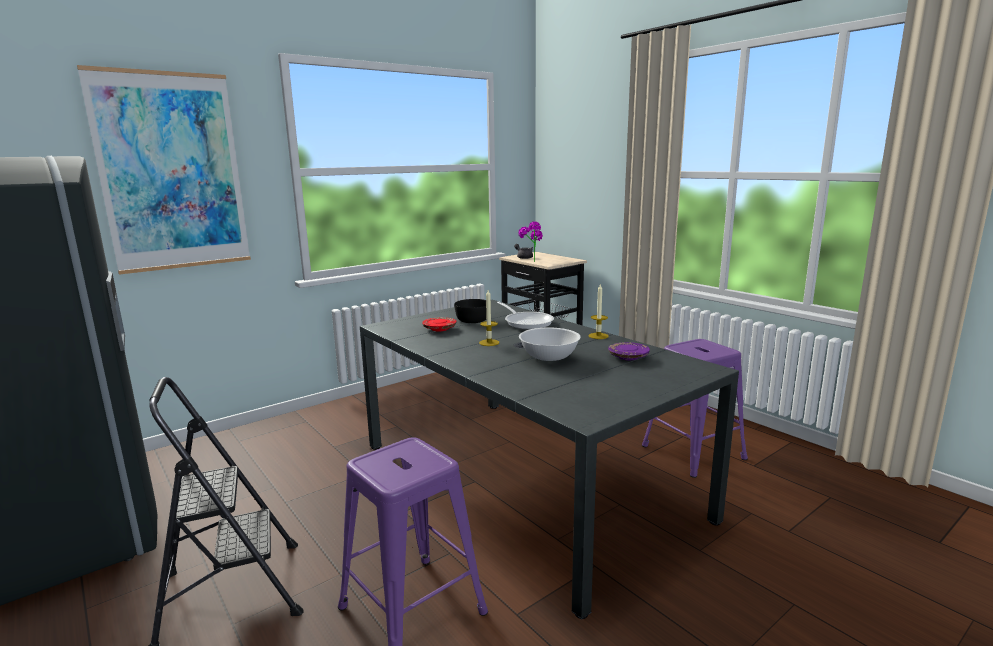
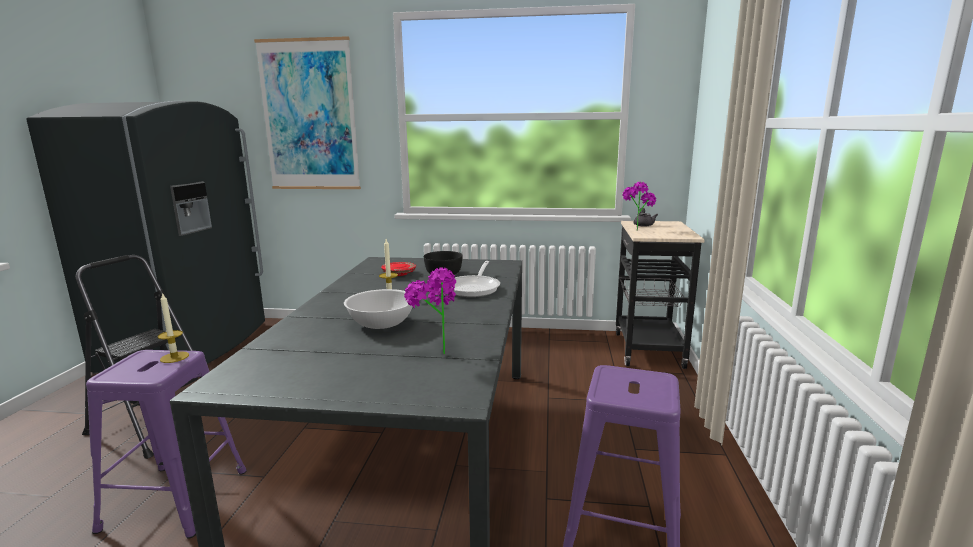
camera: 45 degrees right, 0 degrees up
(598, 336) = (486, 321): candle -> candle (174, 357)
(628, 357) = (435, 351): purple plate -> potted plant

